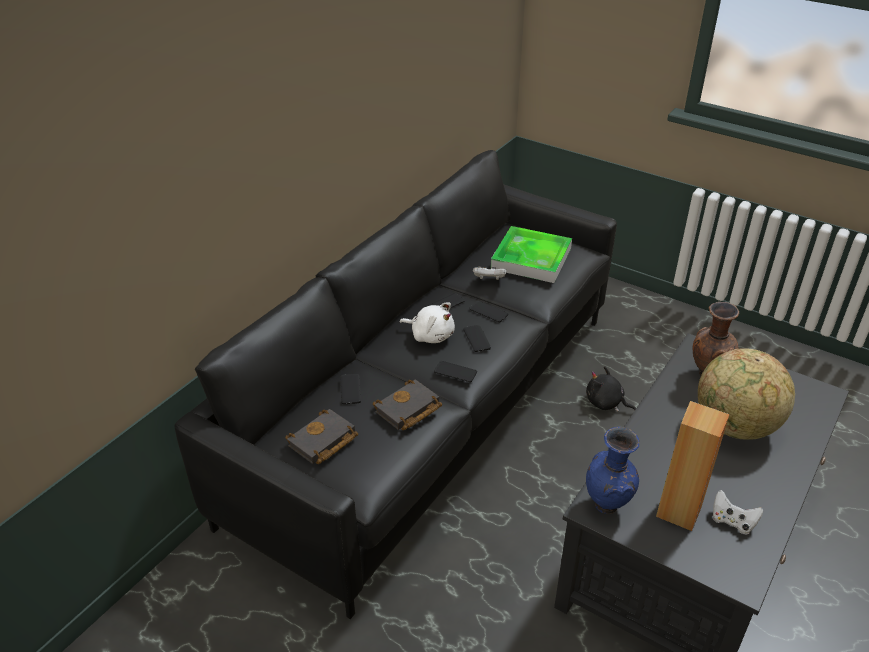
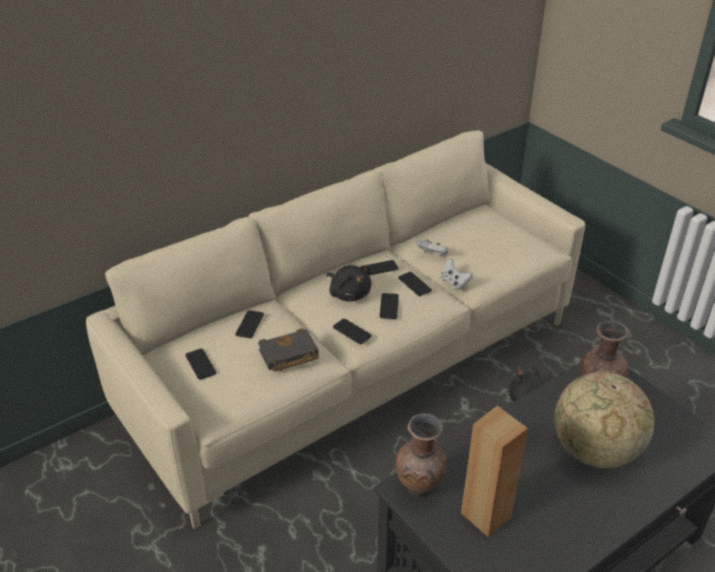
camera: 20 degrees right, 0 degrees up
(322, 442) = (200, 364): black book -> phone
(430, 335) = (349, 293): white plush toy -> black plush toy
(433, 415) = (357, 371): black sofa -> beige sofa
(531, 258) = (485, 243): tray -> none
(608, 506) = (420, 490): blue vase -> brown vase
(732, 521) = (534, 540): white game controller -> white game controller (454, 283)

